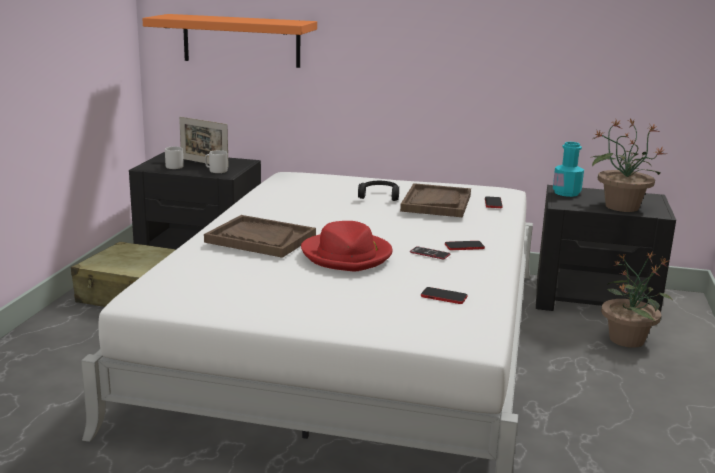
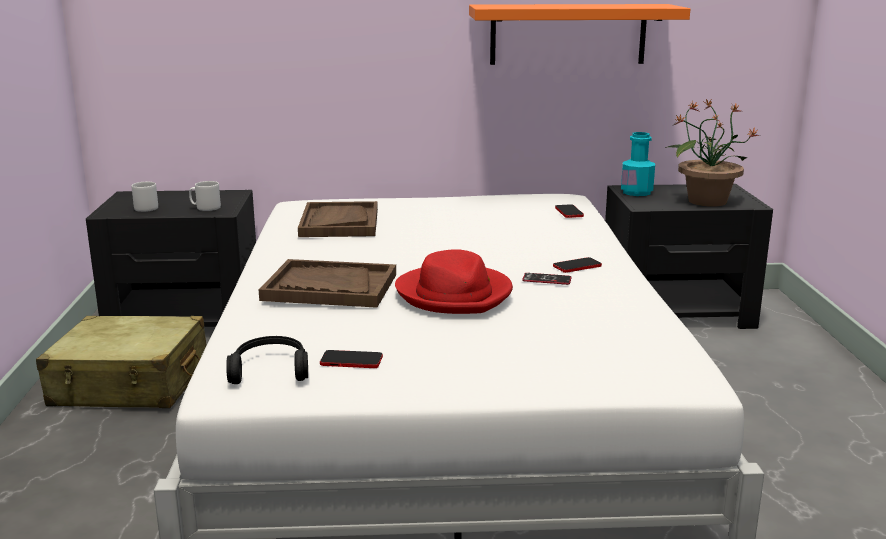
camera: 15 degrees left, 0 degrees up
(204, 163) = (182, 199): picture frame -> none
(241, 40) = (215, 37): orange shelf -> orange shelf (568, 34)
(380, 195) = (431, 217): black headphones -> black headphones (270, 369)
(436, 203) = (506, 218): brown tray -> brown tray (339, 222)
(444, 296) = (608, 330): phone -> phone (351, 360)
(627, 339) = (739, 351): potted plant -> none

